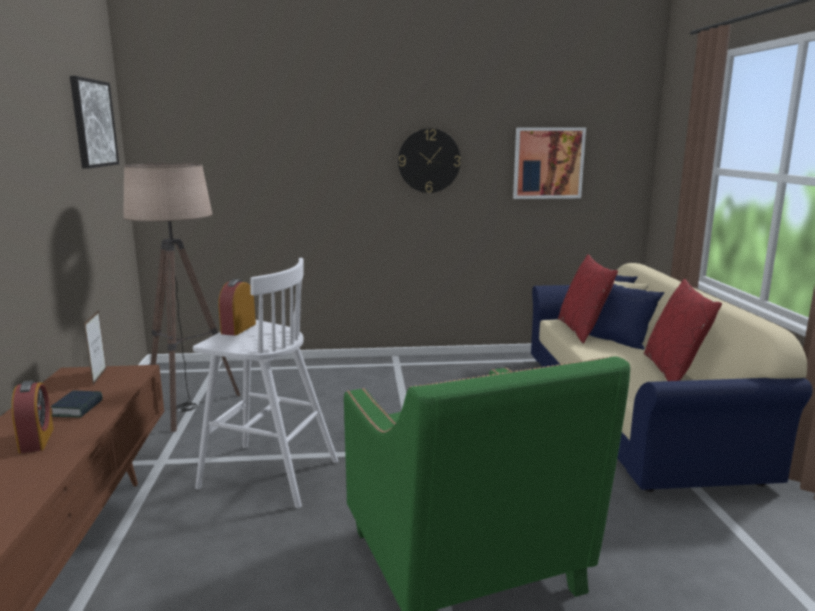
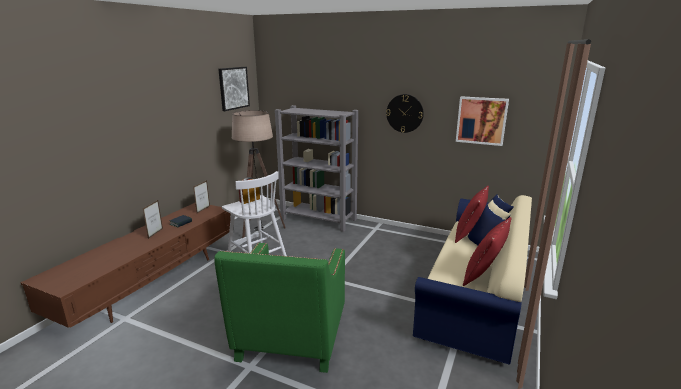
camera: 30 degrees right, 5 degrees up
(36, 440) = (155, 233): alarm clock -> picture frame
(286, 370) = (318, 219): none -> grey bookcase

